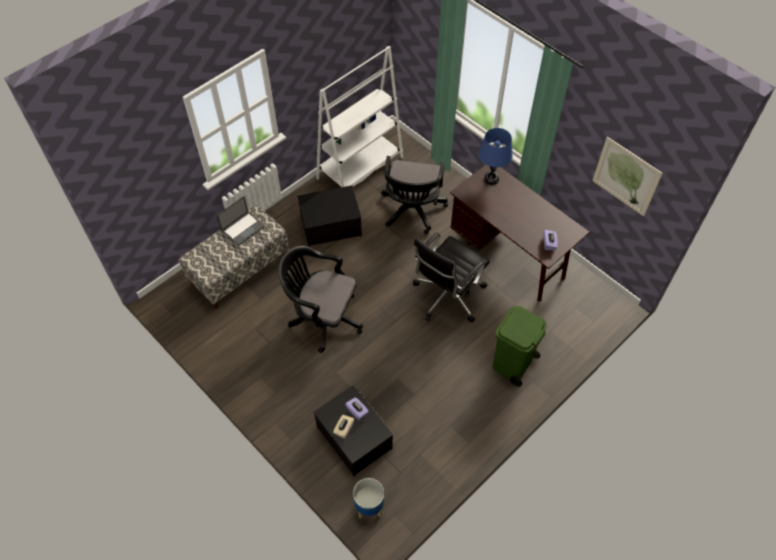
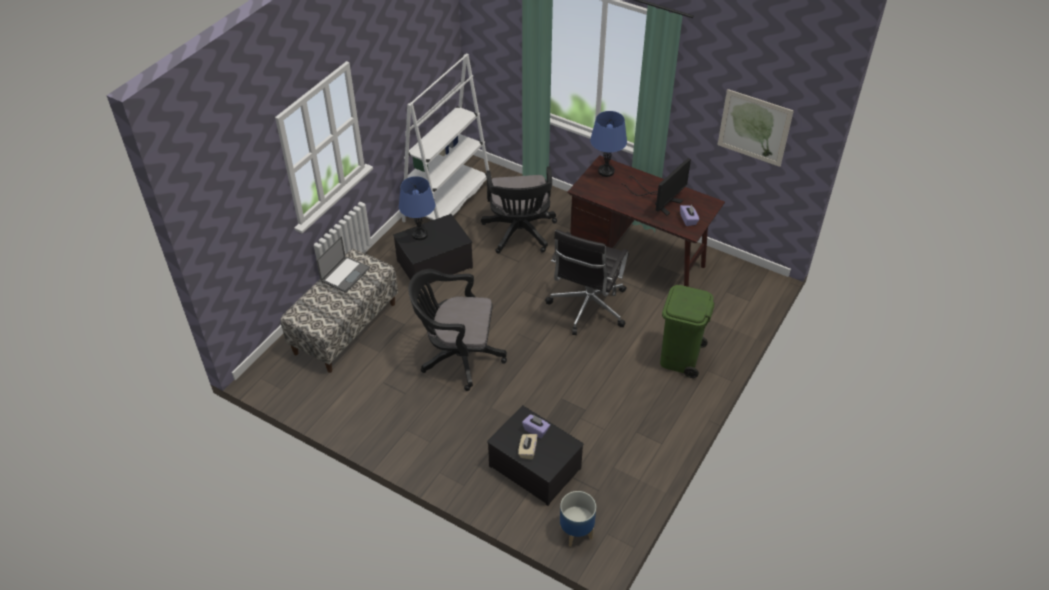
camera: 15 degrees left, 10 degrees down
(319, 200) = (420, 234): none -> blue table lamp
(529, 218) = (659, 200): none -> monitor

